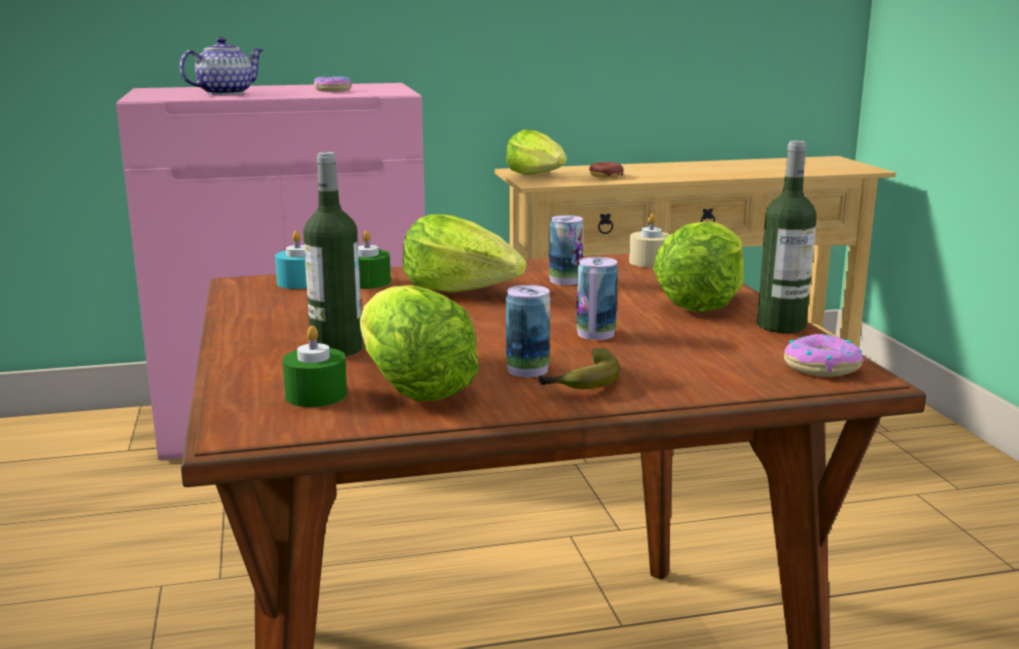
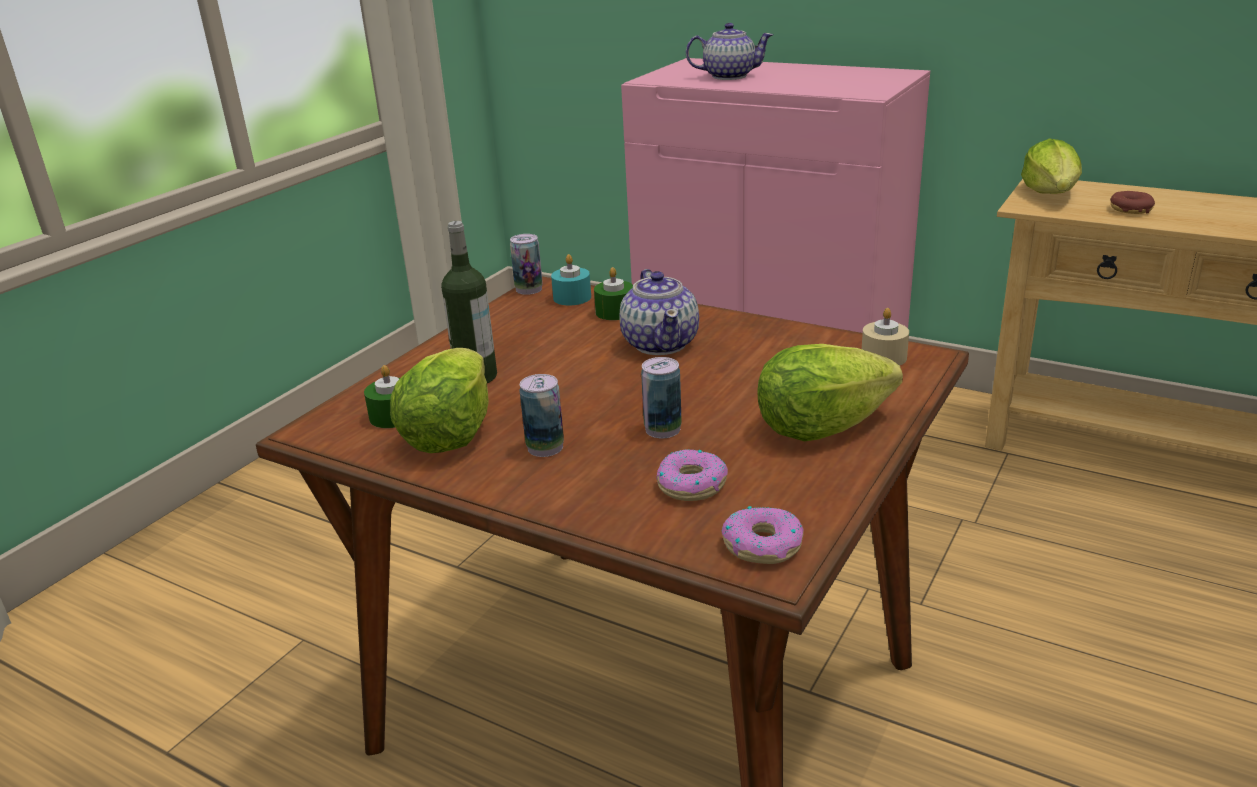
camera: 45 degrees right, 10 degrees up
(332, 90) = (826, 81): donut -> donut (691, 484)
(462, 291) = (661, 343): lettuce -> teapot
(565, 281) = (761, 358): can -> can (529, 289)
(582, 383) = (553, 477): banana -> none
(781, 326) = (834, 482): bottle -> none

